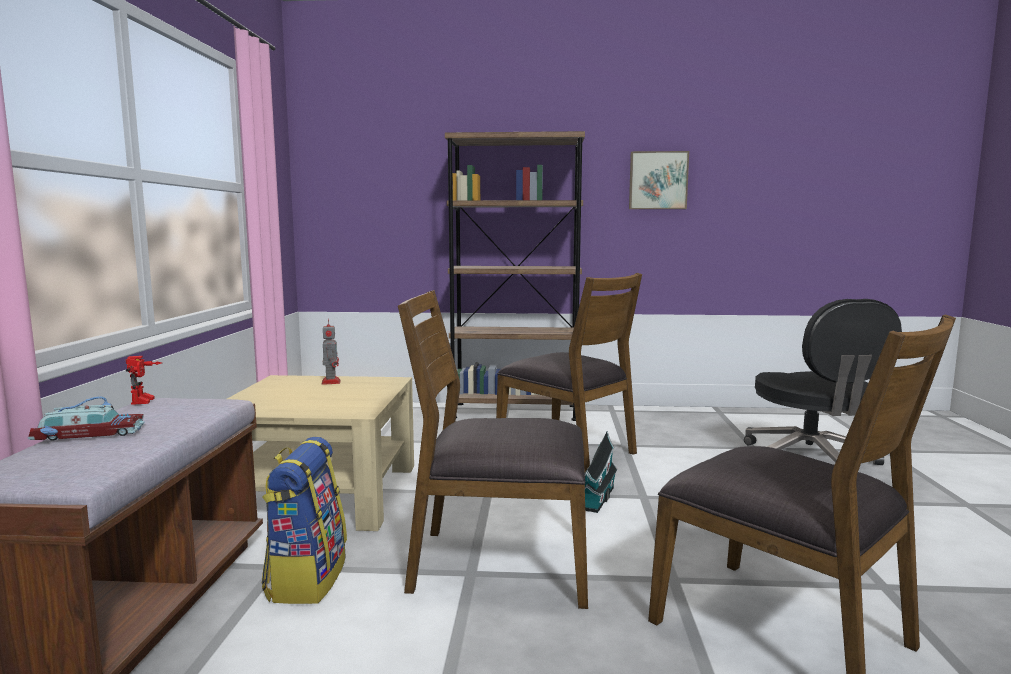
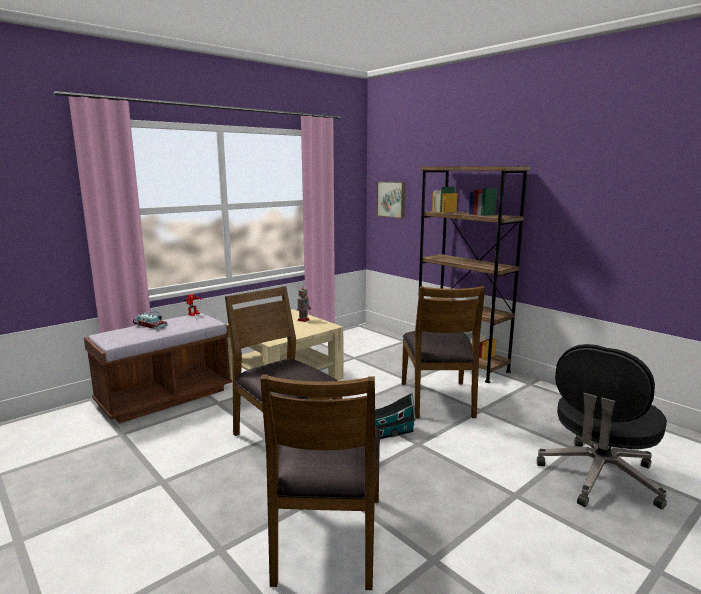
camera: 45 degrees right, 5 degrees up
(306, 578) = (217, 412): backpack -> none
(658, 180) = (591, 202): picture -> picture (391, 199)

